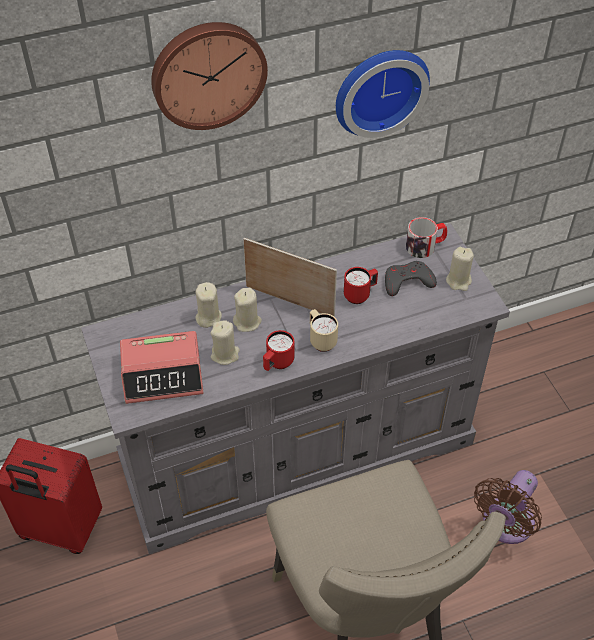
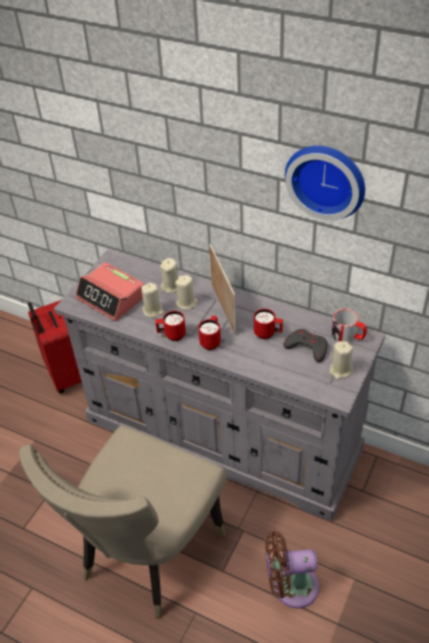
camera: 50 degrees right, 5 degrees down
(207, 73) = (195, 102): wall clock -> none
(321, 340) = (211, 341): beige mug -> red mug

